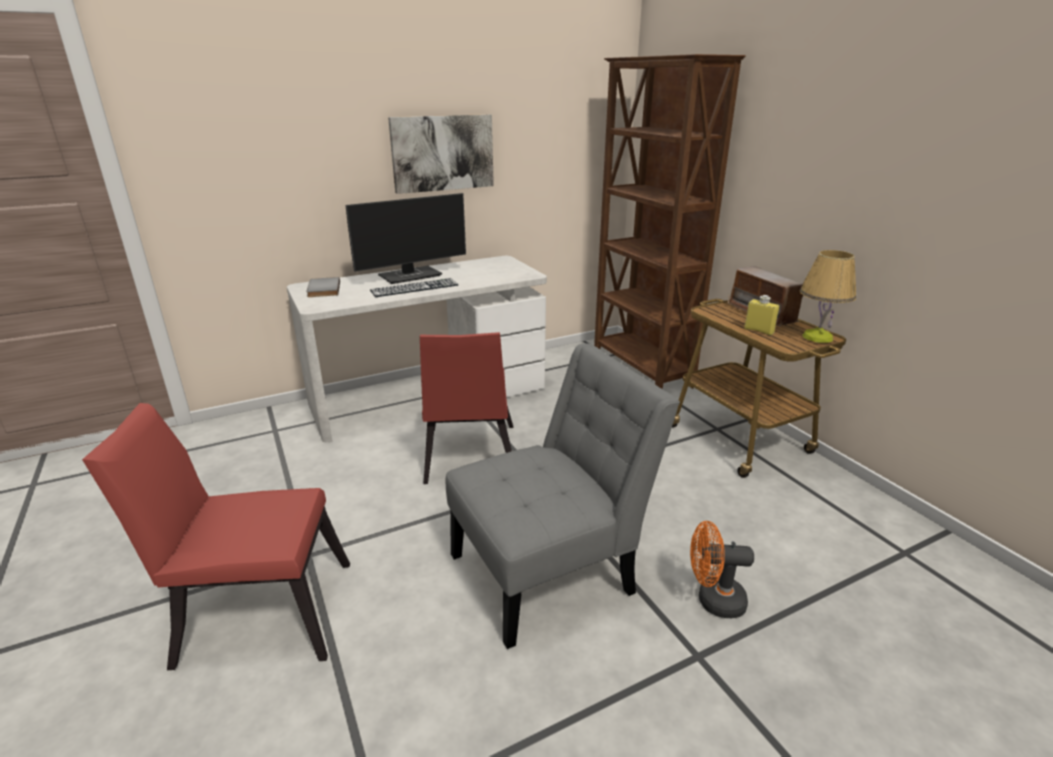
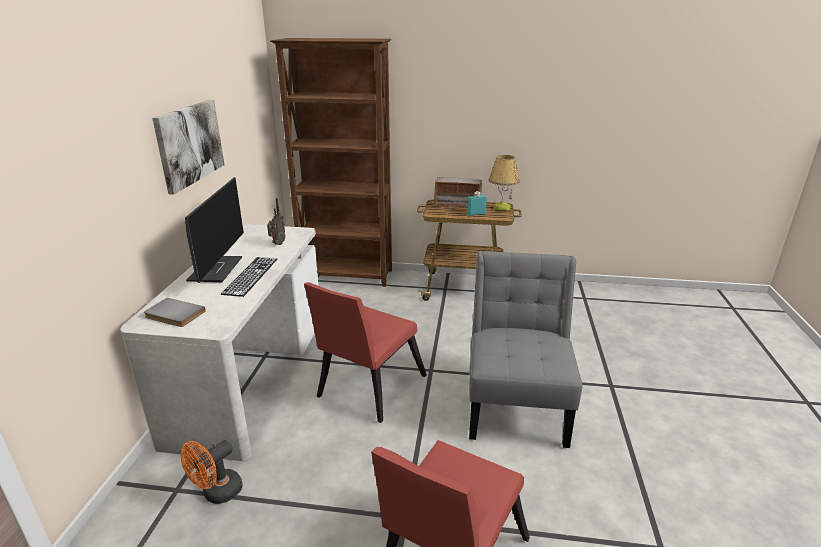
camera: 55 degrees left, 0 degrees up
(469, 458) = (367, 389): red chair -> red chair turned 90 degrees clockwise
(488, 276) = (277, 244): none -> radio
(713, 600) = (578, 362): orange fan -> orange fan (217, 493)
(759, 331) = (476, 214): yellow bottle -> turquoise bottle

